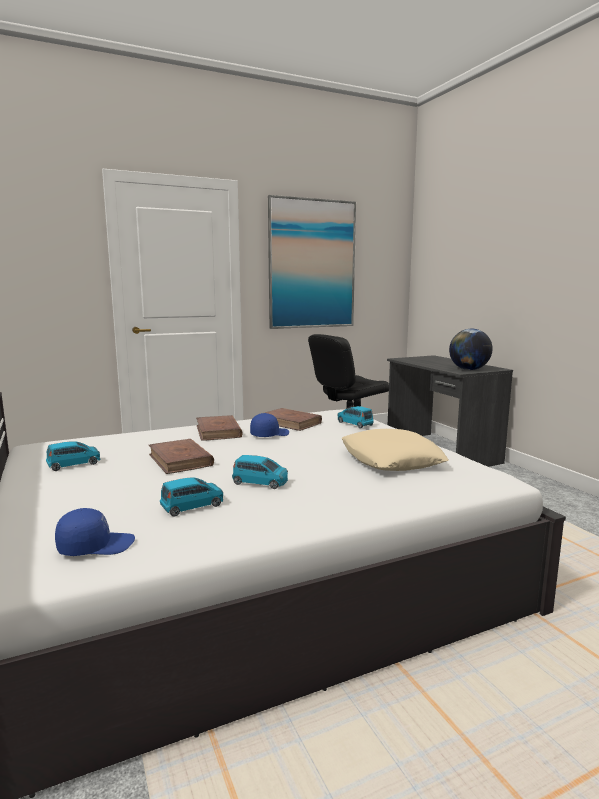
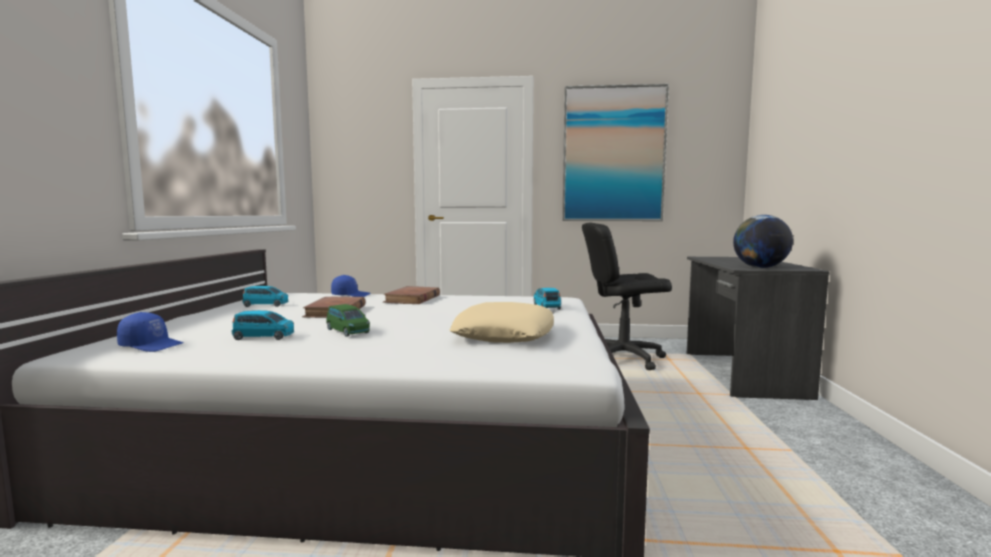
camera: 30 degrees right, 5 degrees down
(260, 482) = (348, 331): blue toy car -> green toy car
(269, 434) = (447, 305): blue cap -> blue cap (350, 295)
(290, 423) = (488, 300): brown book -> none

